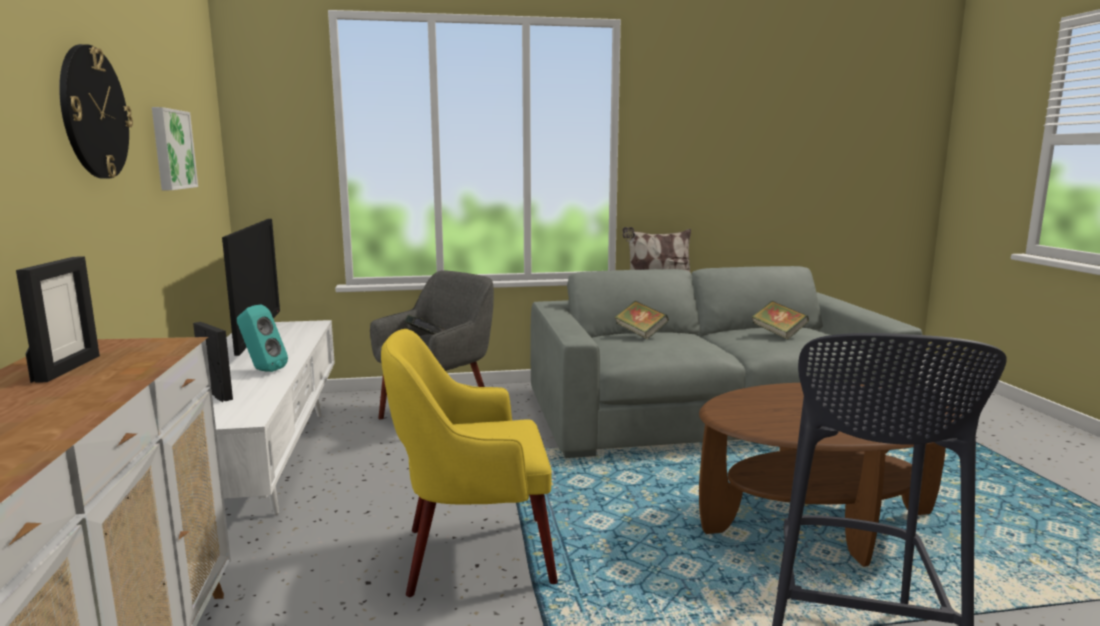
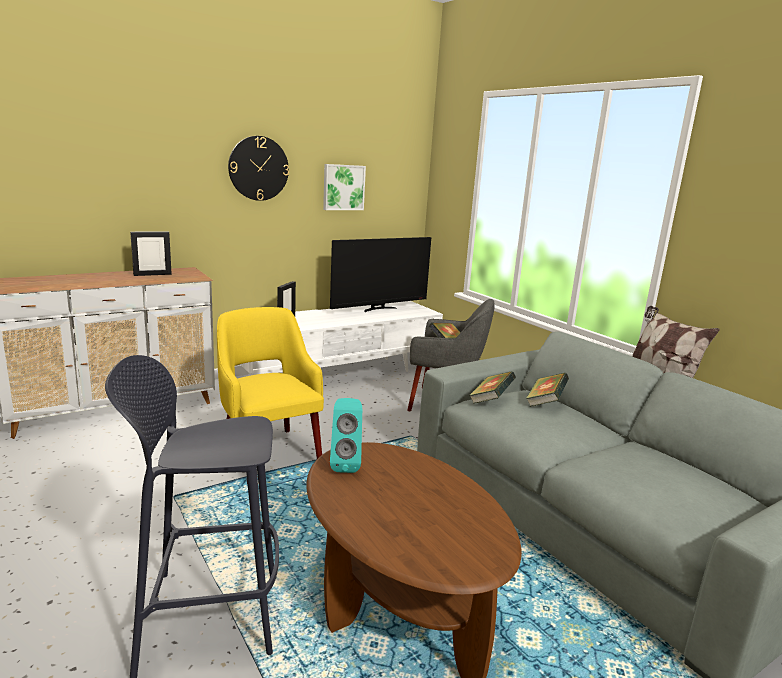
camera: 65 degrees right, 5 degrees up
(262, 370) = (328, 320): turquoise speaker -> turquoise speaker (345, 464)
(778, 334) = (651, 470): book -> book (490, 400)

